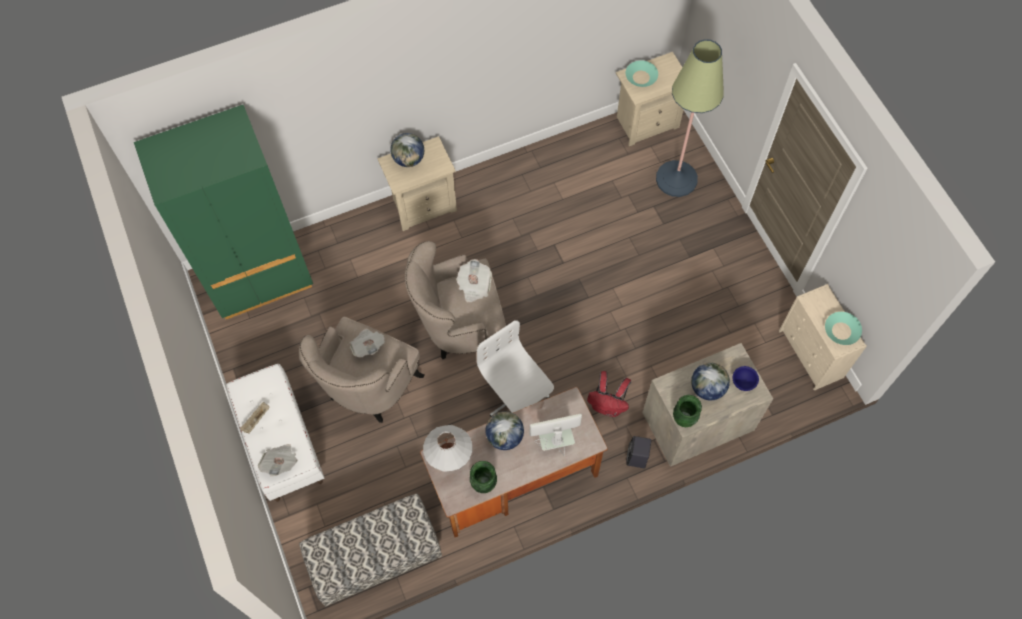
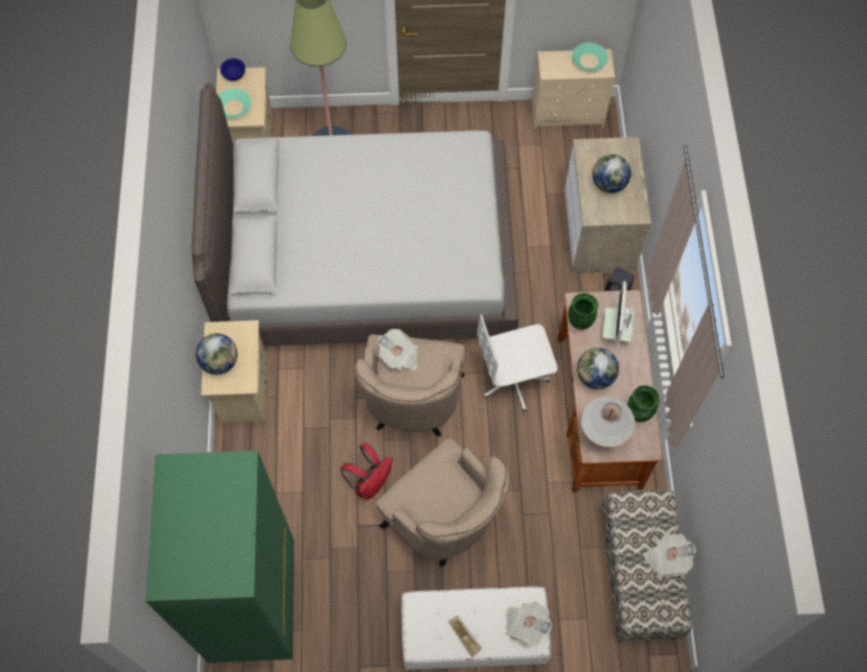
camera: 70 degrees left, 0 degrees up
(368, 346) = (426, 486): newspaper -> newspaper (667, 558)
(579, 245) = (366, 259): none -> grey bed
(608, 406) = (554, 300): red backpack -> red backpack (370, 483)
(684, 419) = (633, 214): green vase -> green vase (580, 322)
(743, 382) = (613, 153): blue bowl -> blue bowl (234, 75)

